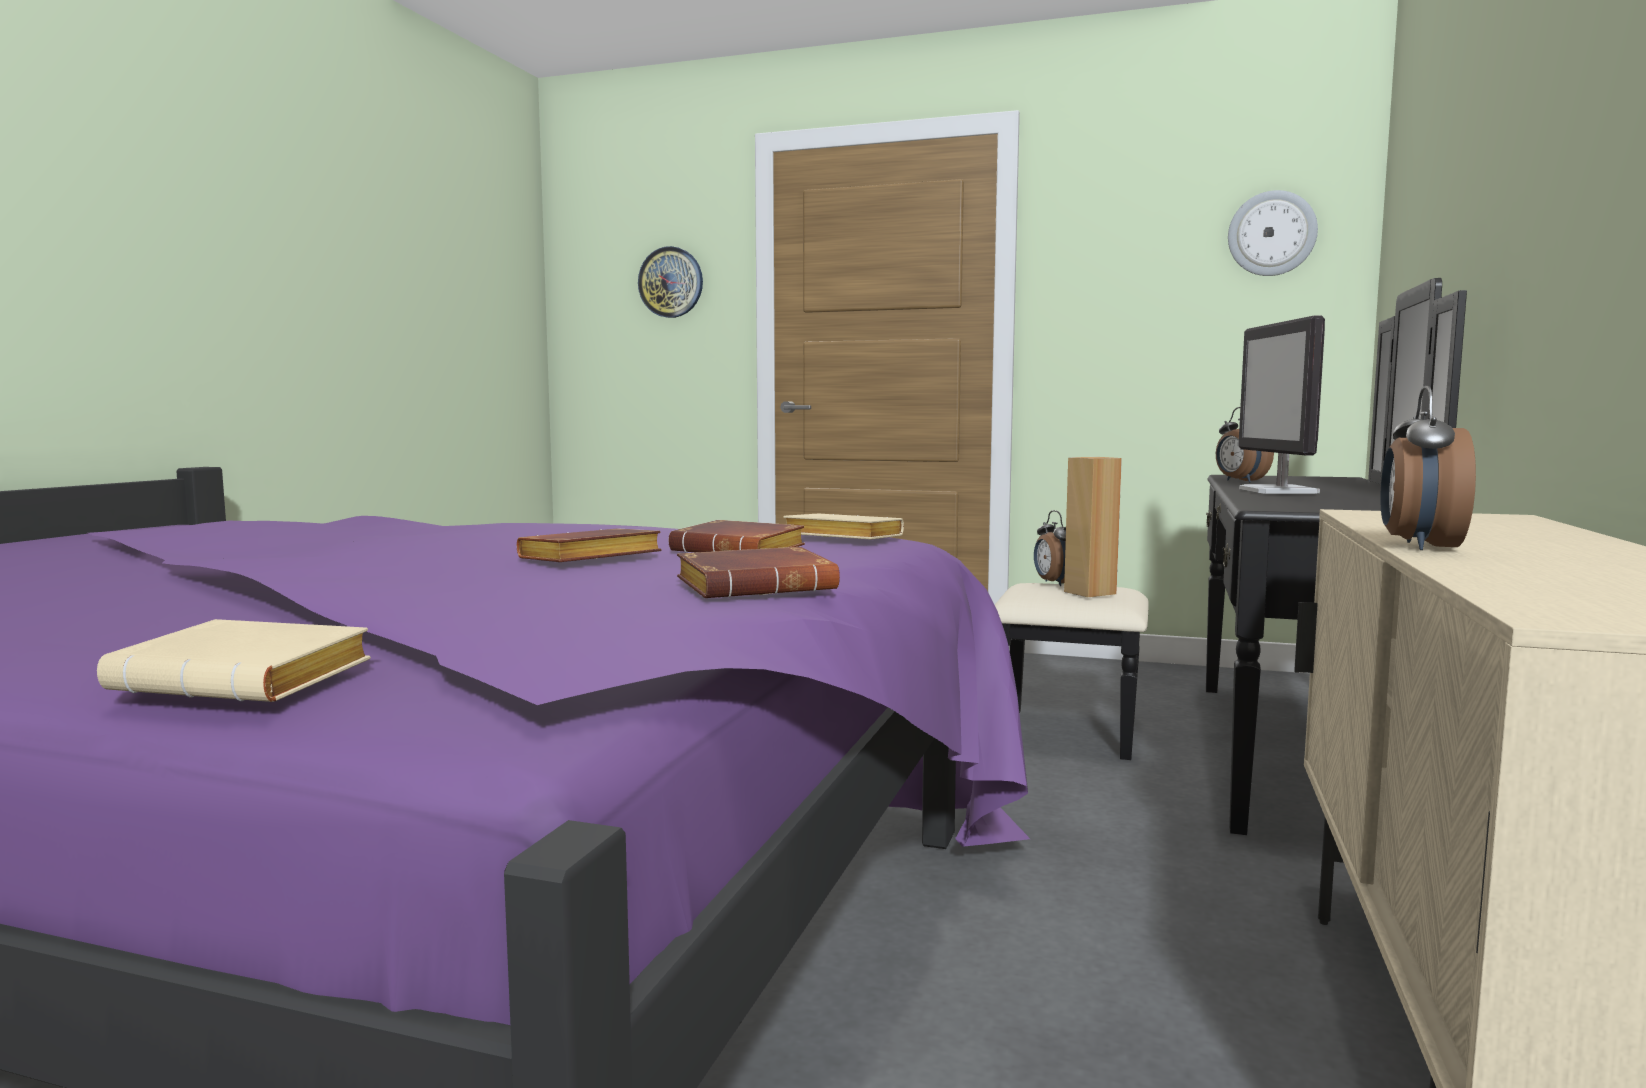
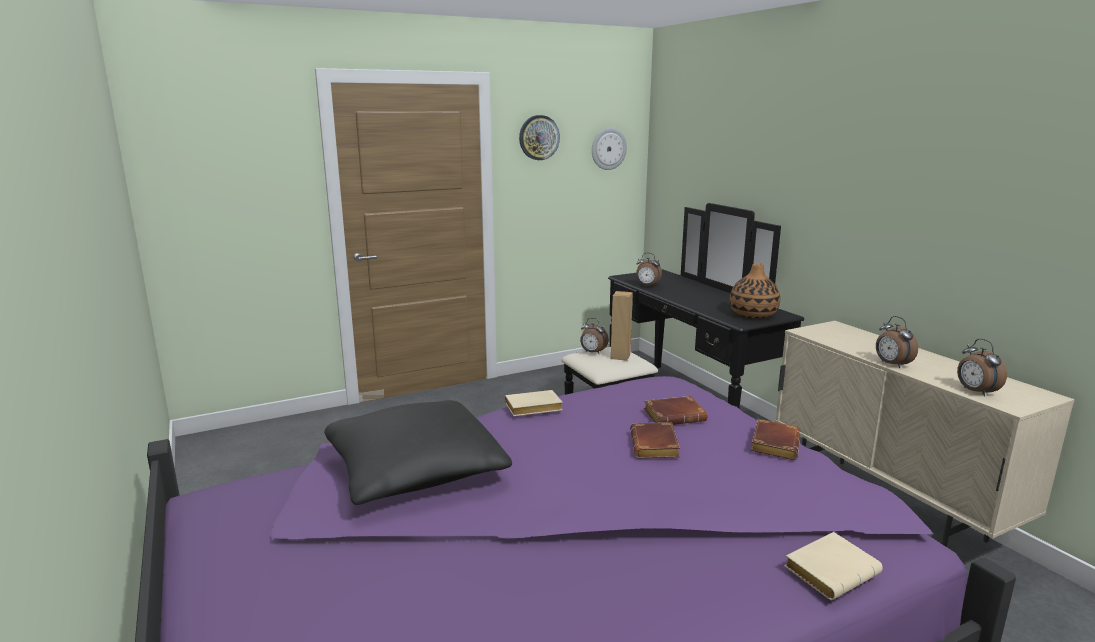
camera: 45 degrees left, 10 degrees up
(324, 533) = (415, 471): none -> black pillow
(671, 282) = (254, 174): wall clock -> wall clock (539, 137)
(839, 538) = (660, 388): beige book -> beige book (532, 409)
(1279, 492) = (695, 300): monitor -> none
(1344, 506) = (753, 315): none -> vase
(1531, 589) = (975, 392): none -> alarm clock

